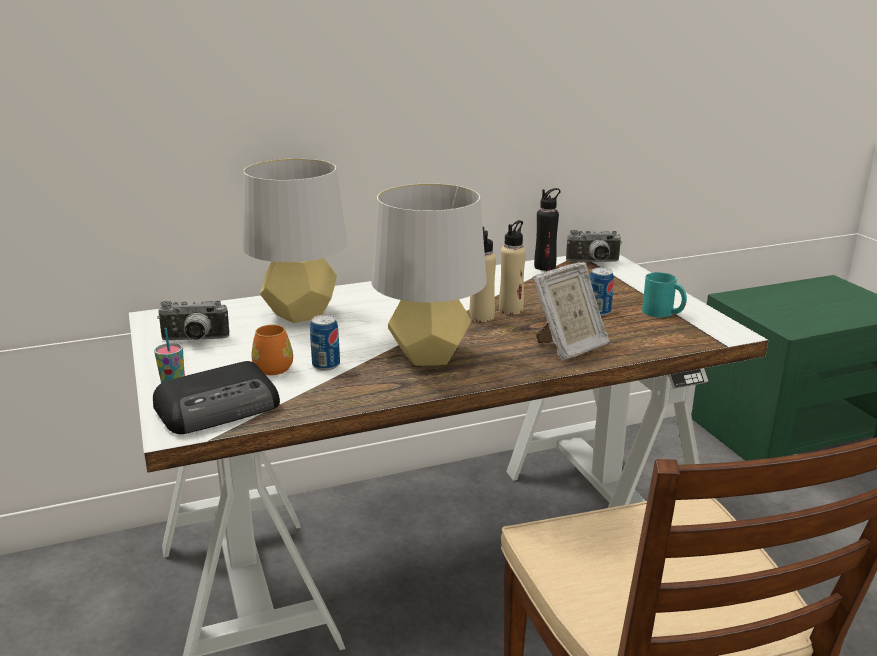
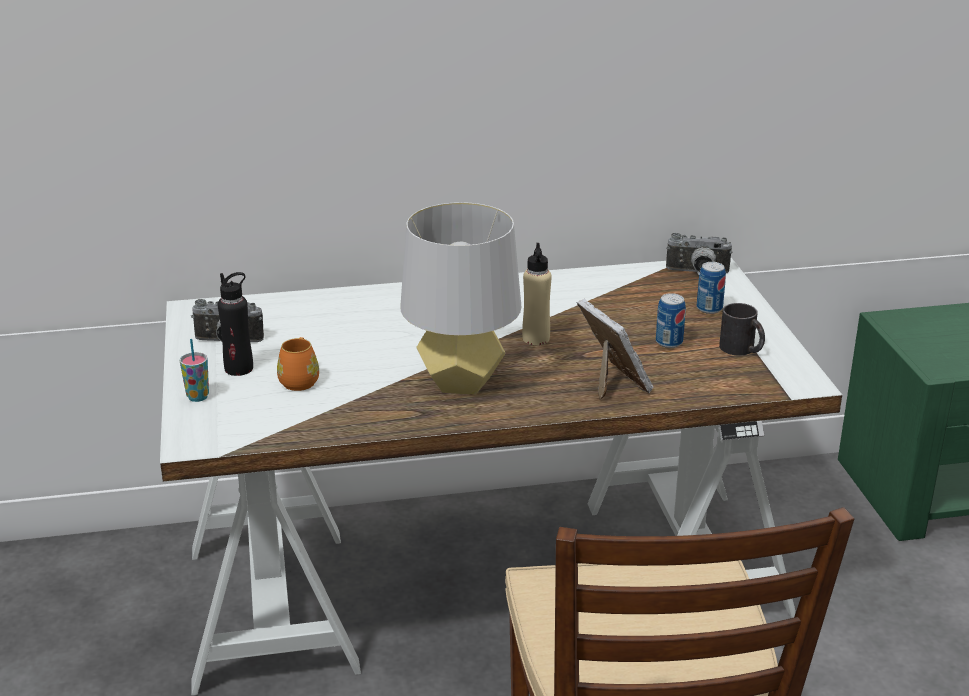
camera: 10 degrees right, 5 degrees up
(220, 407) = (238, 422): radio -> none
(300, 314) = (343, 317): grey table lamp -> none
(326, 365) = (352, 384): can -> can (709, 308)
(511, 309) = (572, 331): beige bottle -> none
(545, 267) = (637, 275): black bottle -> black bottle (239, 368)
(569, 347) = (614, 385): picture frame -> picture frame turned 90 degrees counterclockwise
(663, 313) = (742, 349): turquoise mug -> black mug

